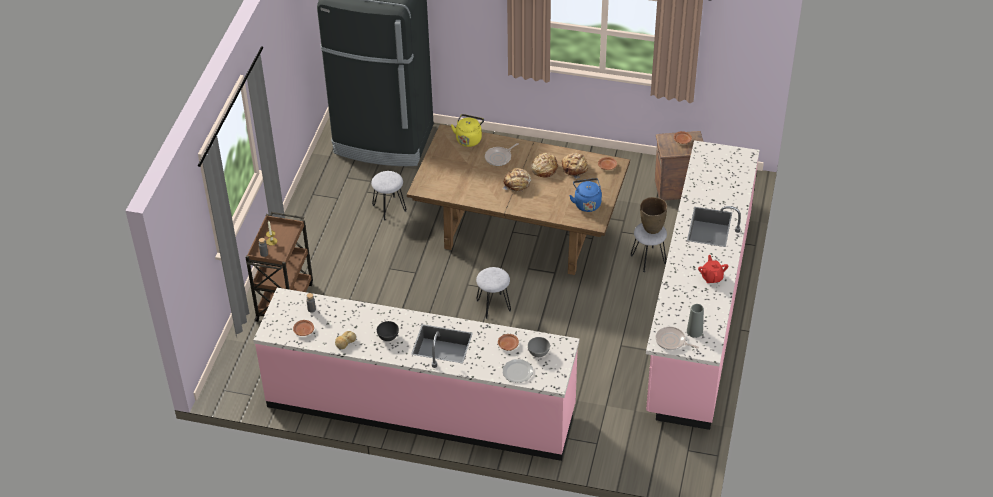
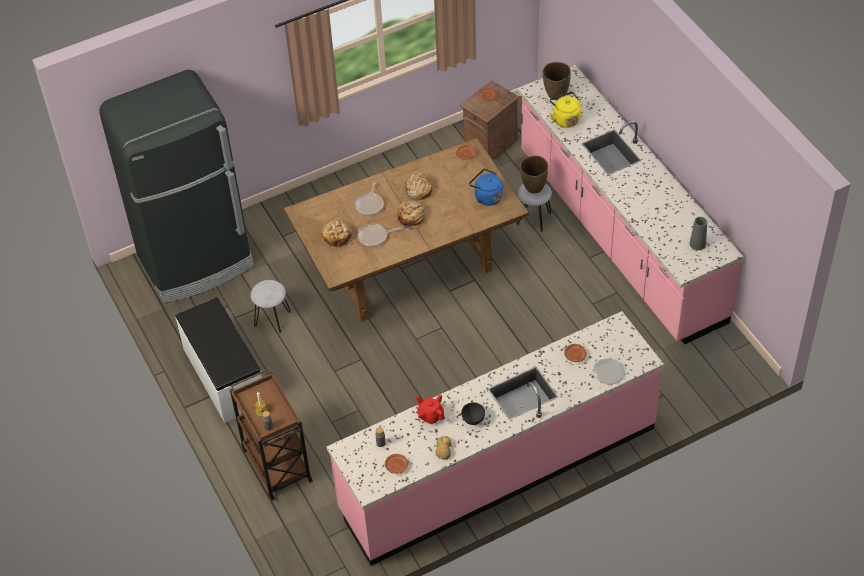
camera: 40 degrees left, 5 degrees up
(316, 224) = (224, 376): none -> white bench
(469, 139) = (324, 205): yellow kettle -> yellow kettle (565, 119)
(493, 305) = (457, 342): grey stool -> none
(538, 353) = (606, 345): grey bowl -> none
(575, 168) = (443, 173): bread -> bread (337, 237)
(672, 341) = (691, 264): frying pan -> frying pan (374, 237)
(712, 277) = (660, 192): red teapot -> red teapot (430, 415)
(717, 162) = (556, 95): none -> brown vase

